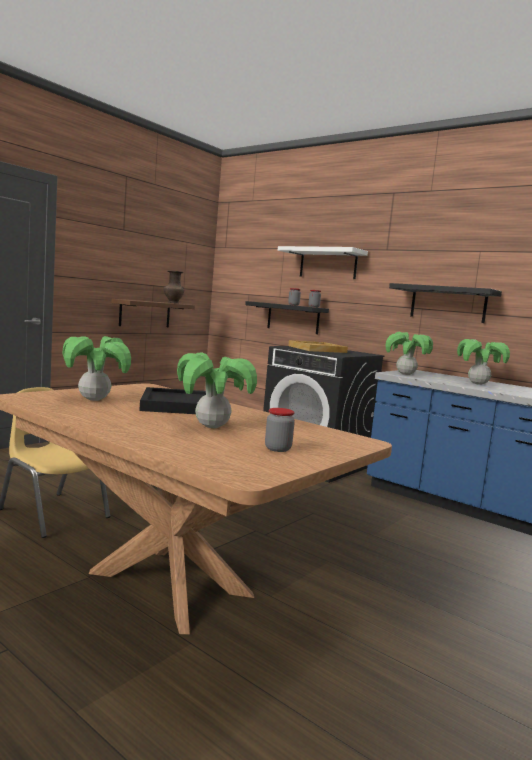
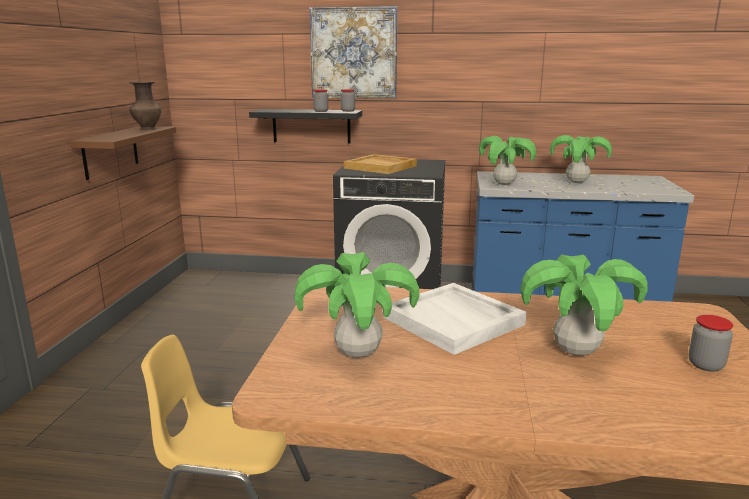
camera: 30 degrees left, 10 degrees up
(180, 405) = (454, 321): black tray -> white tray
(328, 264) = (354, 53): white shelf -> picture
(448, 304) = (514, 94): black shelf -> none

